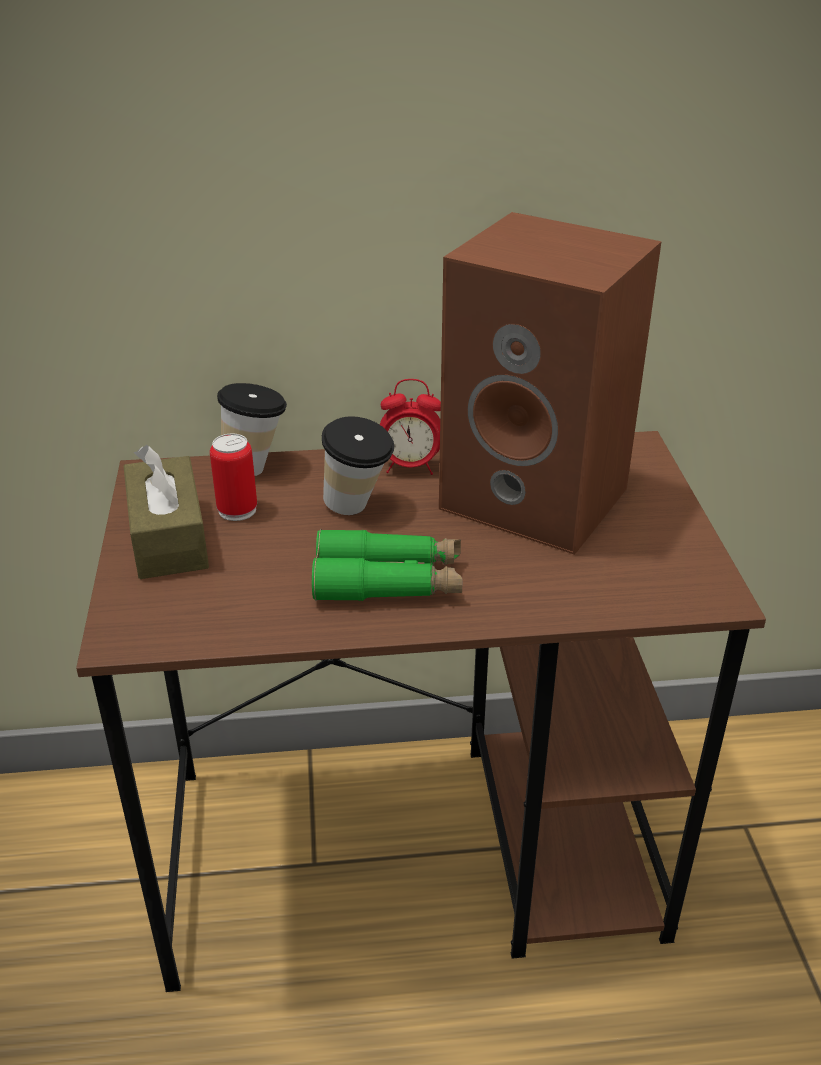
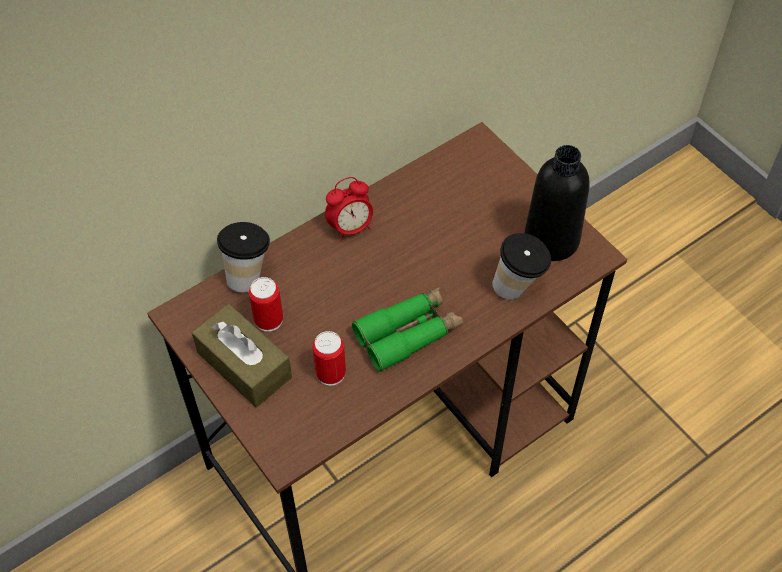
camera: 30 degrees left, 20 degrees up
(257, 582) = (330, 373): none -> can
(358, 509) = (345, 282): cup -> cup (518, 288)
(539, 498) = (449, 219): brown speaker -> none
(664, 561) = (551, 240): none -> black bottle

